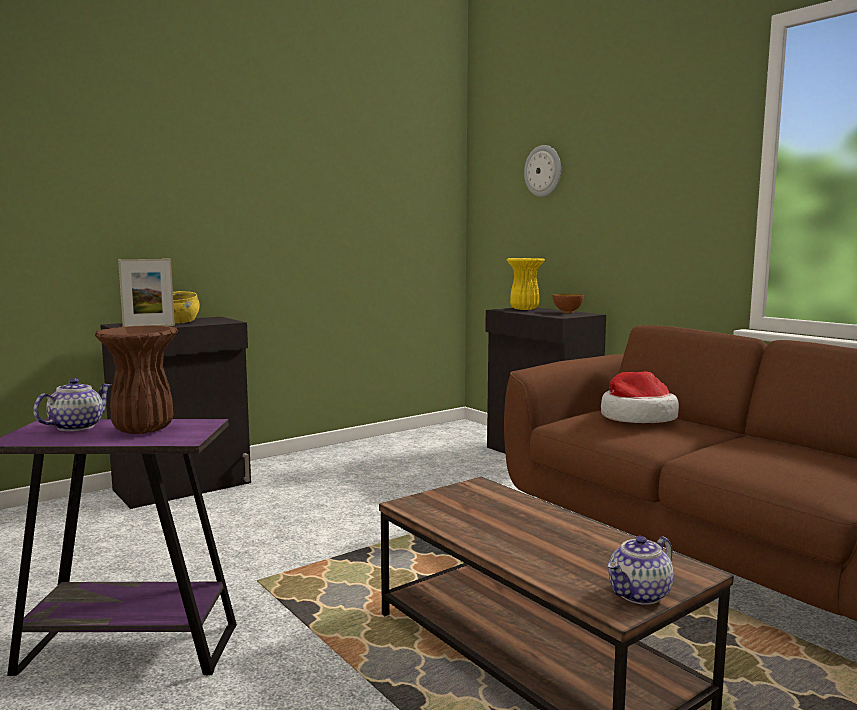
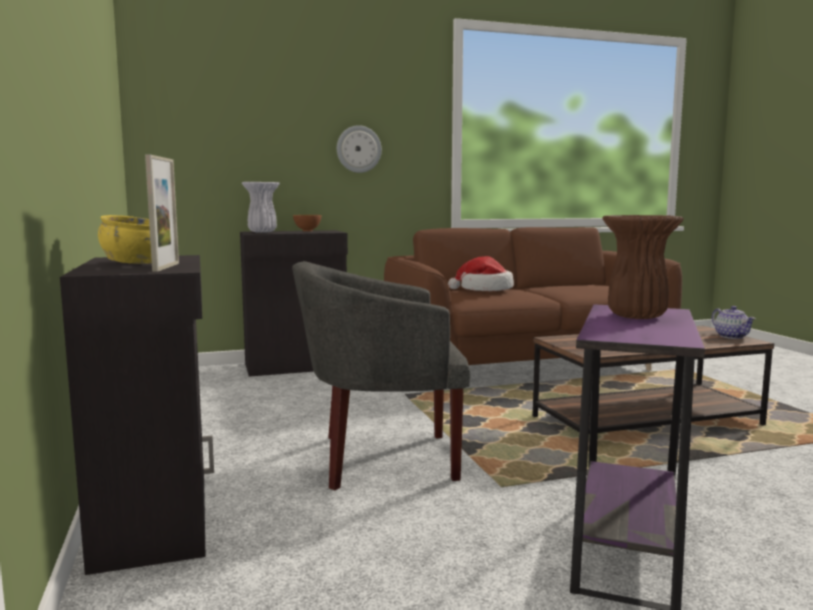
camera: 70 degrees left, 0 degrees up
(76, 426) = (622, 328): teapot -> none
(306, 526) = (381, 459): none -> grey armchair
(524, 309) = (262, 232): yellow vase -> white vase
(543, 171) = (248, 97): wall clock -> wall clock (358, 149)

